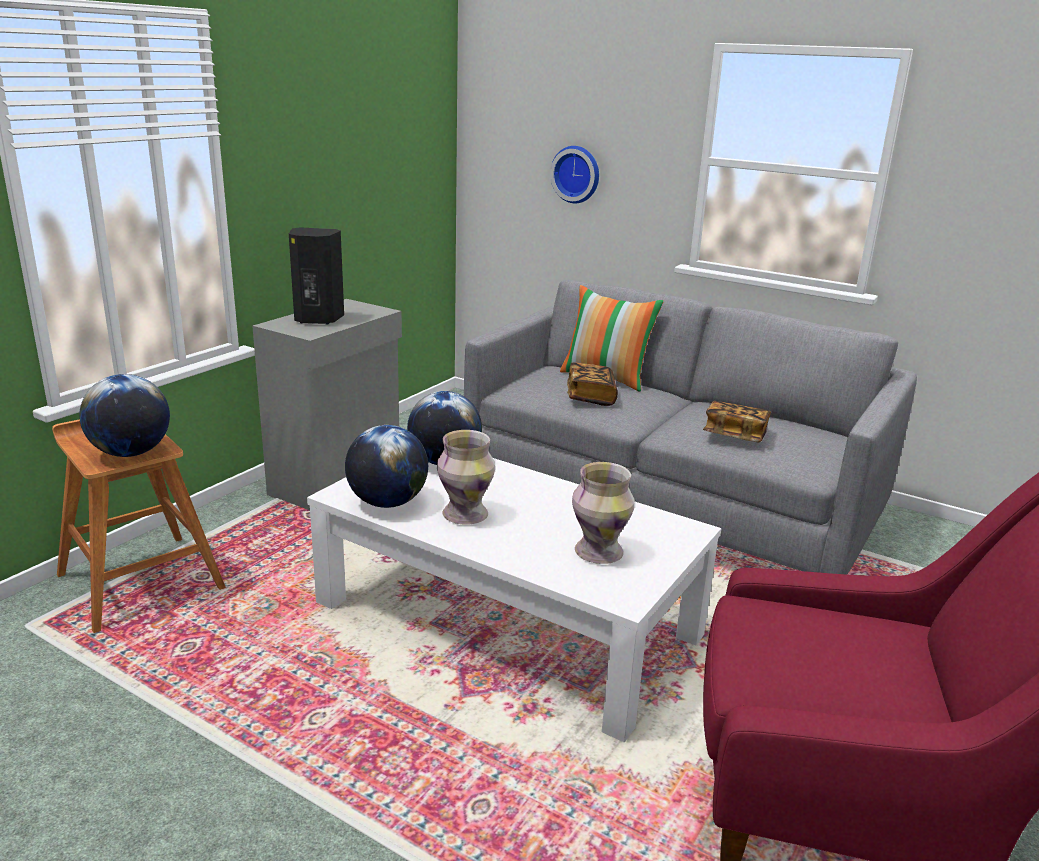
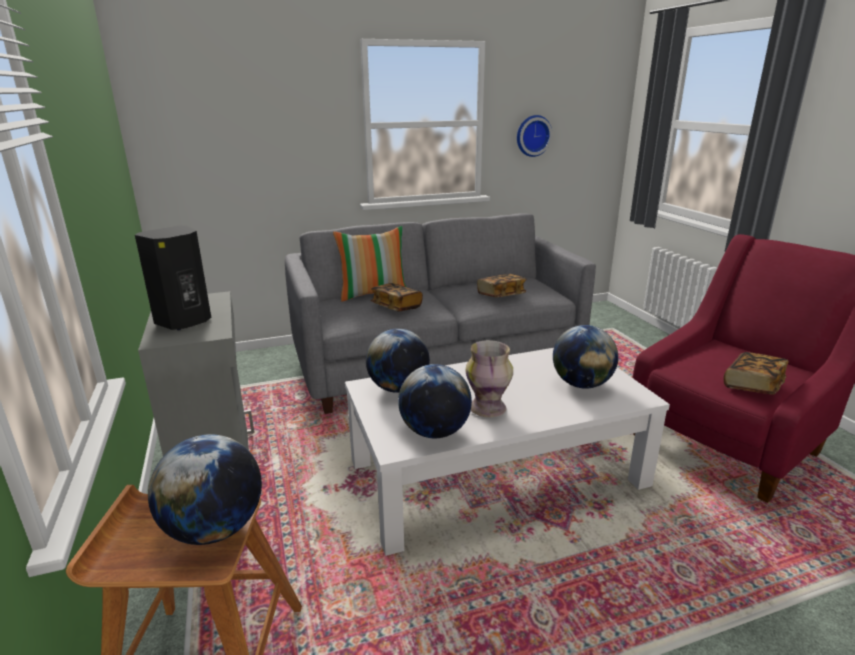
camera: 50 degrees left, 0 degrees up
(576, 174) = (262, 150): wall clock -> wall clock (532, 135)
(600, 553) = (581, 384): vase -> globe
(793, 679) = (752, 385): none -> book

